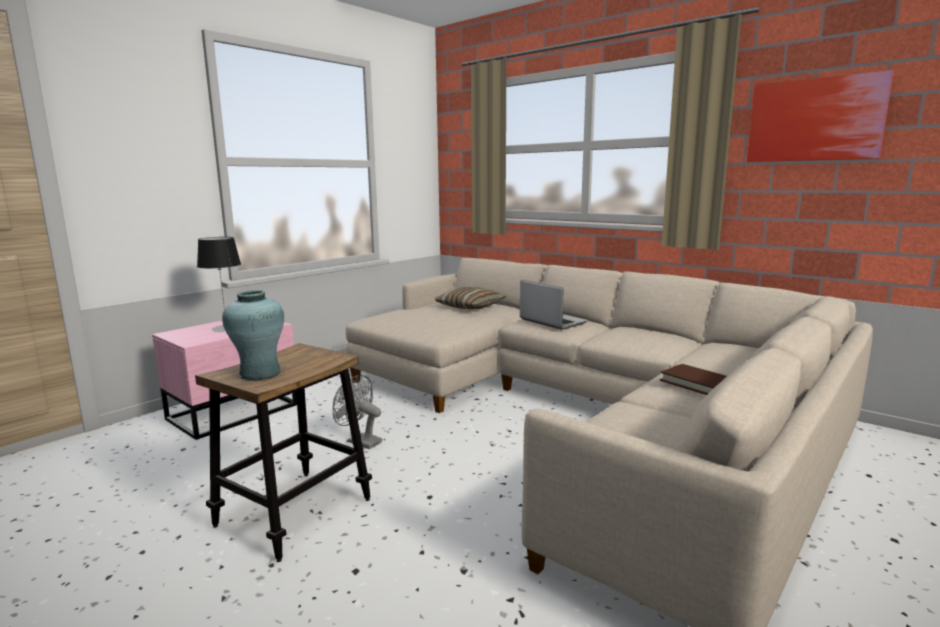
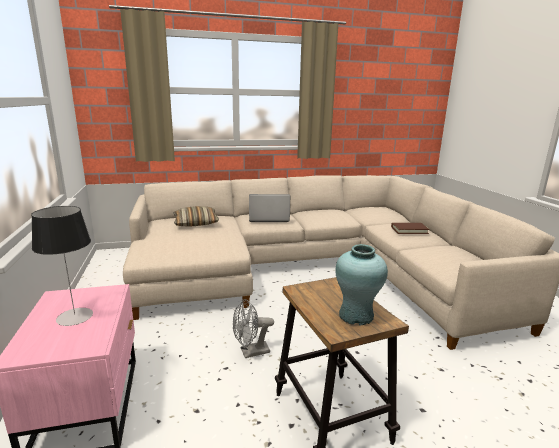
camera: 55 degrees left, 5 degrees up
(815, 120) = (364, 87): picture -> none

